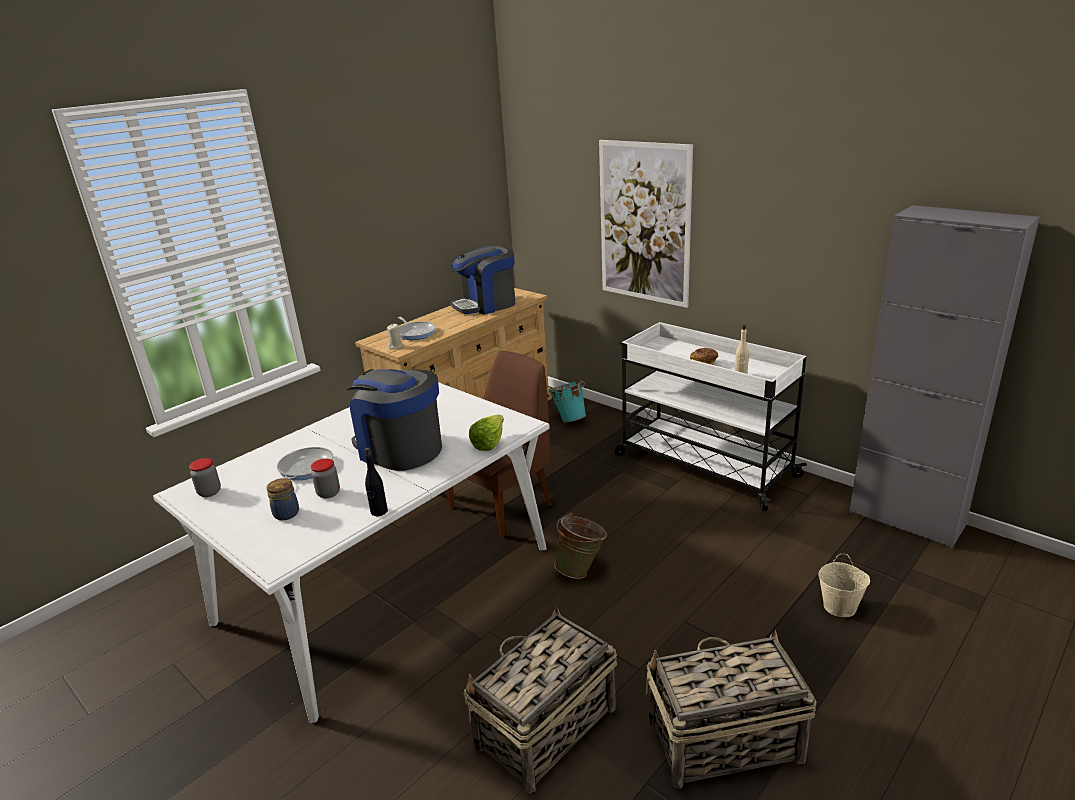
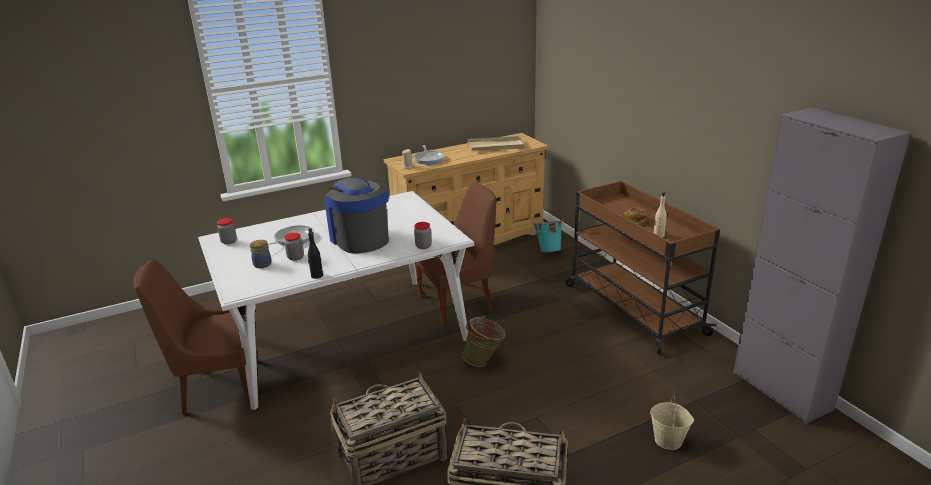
camera: 20 degrees right, 0 degrees up
(239, 705) = (218, 387): none -> brown chair
(486, 305) = (496, 146): coffee machine -> beige tray
(492, 442) = (423, 246): lettuce -> jar
(644, 223) = (621, 95): picture -> none
(702, 465) = (632, 308): white cart -> brown cart

